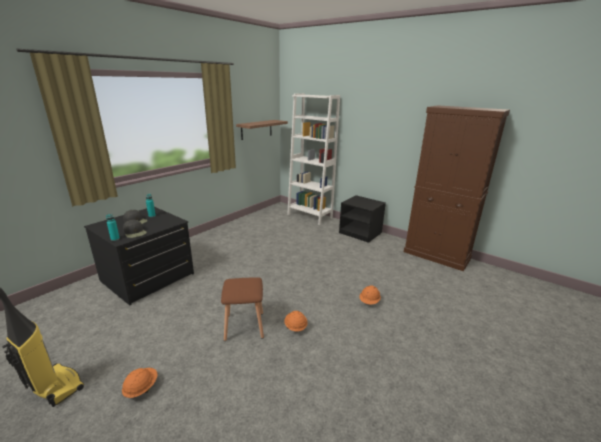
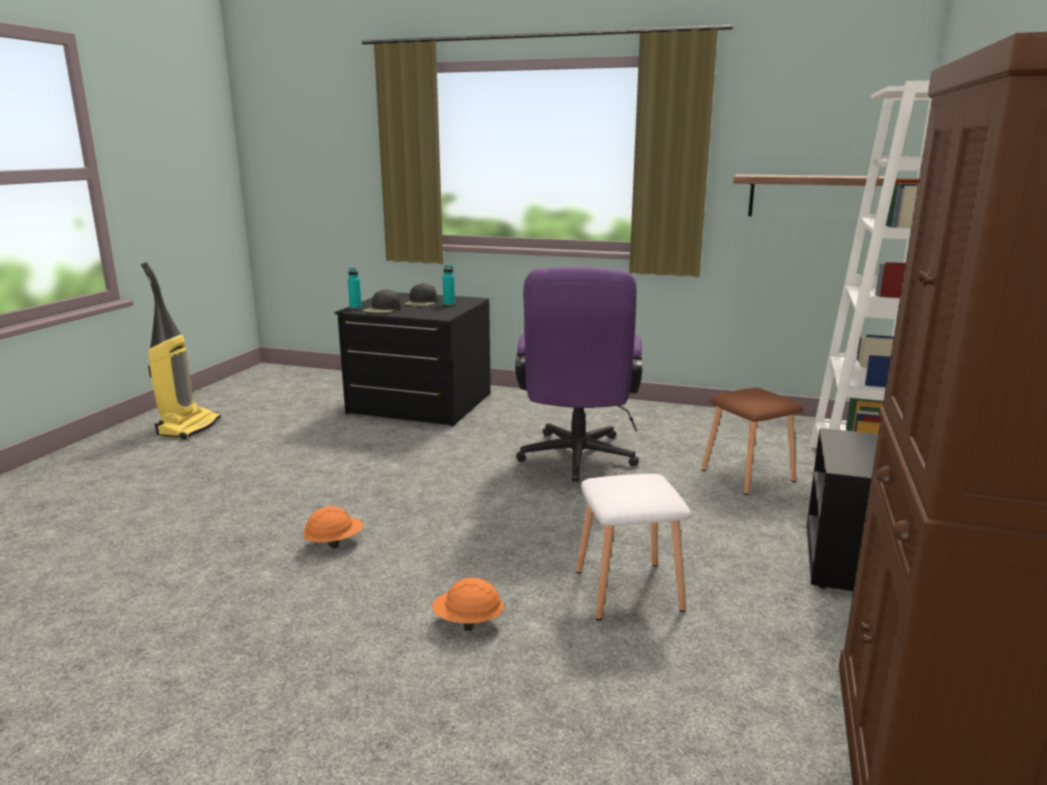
camera: 70 degrees right, 5 degrees down
(141, 388) = (182, 467): orange hard hat -> none
(244, 325) = (324, 497): brown stool -> brown stool (748, 475)
(262, 254) = (576, 461): none -> purple office chair
(360, 268) = (629, 589): none -> white stool

